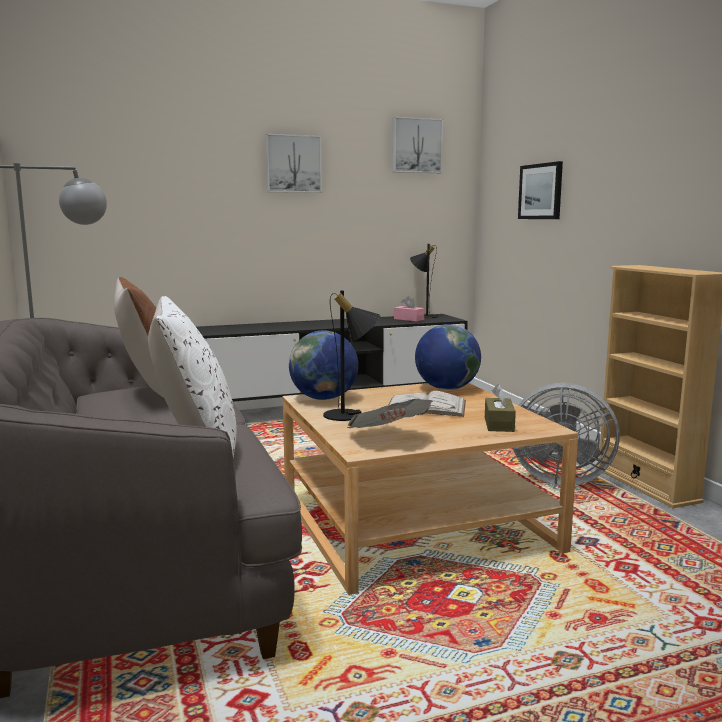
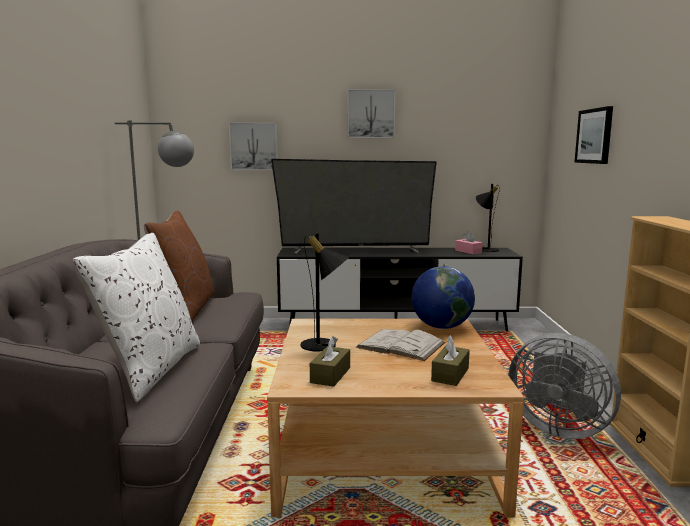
camera: 20 degrees right, 0 degrees up
(285, 325) = (355, 251): none -> television
(324, 398) = (321, 325): globe -> none
(388, 437) = (330, 375): newspaper -> brown tissue box
(416, 146) = (486, 94): picture -> picture (254, 146)

